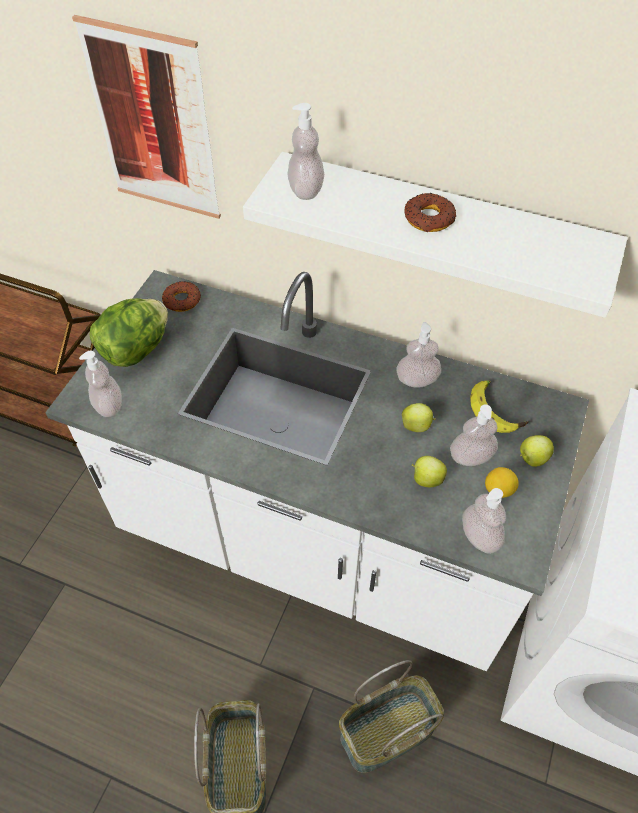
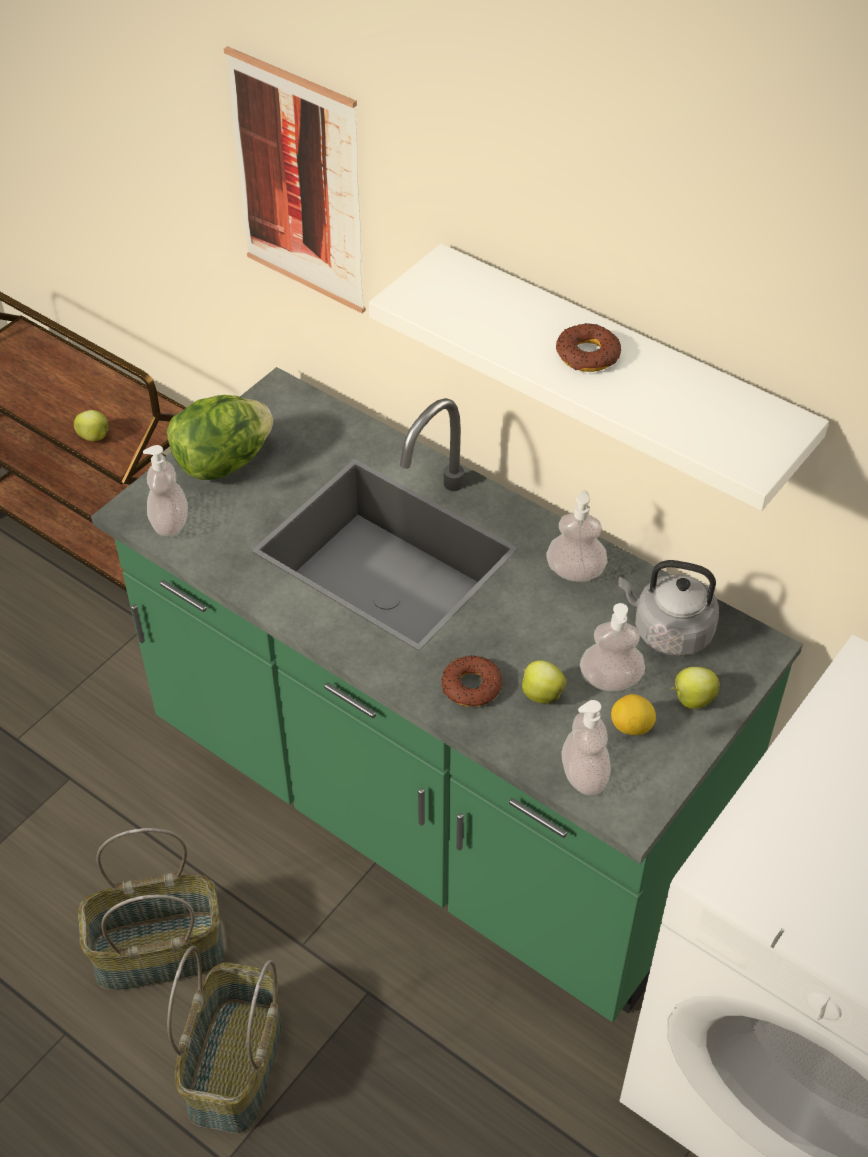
camera: 15 degrees right, 5 degrees down
(182, 300) = (300, 412): donut -> donut (471, 686)
(306, 190) = (451, 295): soap dispenser -> none
(319, 543) = (433, 806): white counter -> green counter
(387, 733) = (451, 1076): basket -> basket (158, 954)
(416, 426) = (553, 628): apple -> apple (95, 437)
(496, 410) = (668, 631): banana -> grey kettle

